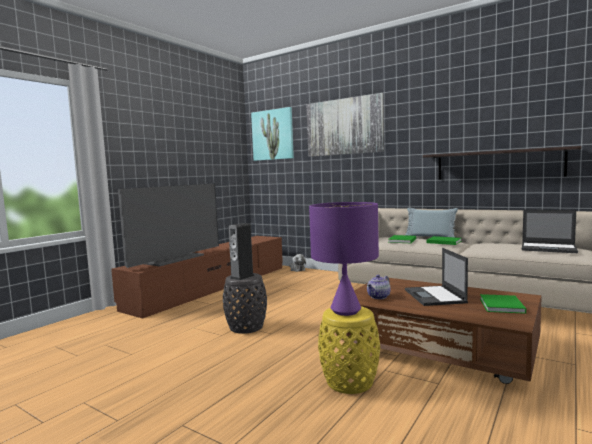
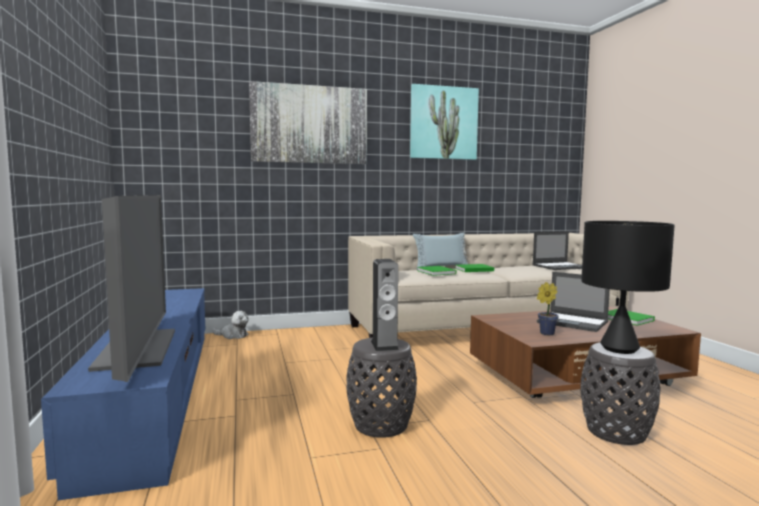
camera: 50 degrees left, 0 degrees up
(212, 286) = (154, 390): brown tv stand -> blue tv stand
(272, 135) = (175, 119): picture -> picture (443, 123)
(346, 311) = (619, 349): purple table lamp -> black table lamp
(349, 382) = (616, 432): yellow stool -> grey stool
(378, 297) = (545, 333): teapot -> potted plant
(498, 164) = (483, 188): shelf -> none

